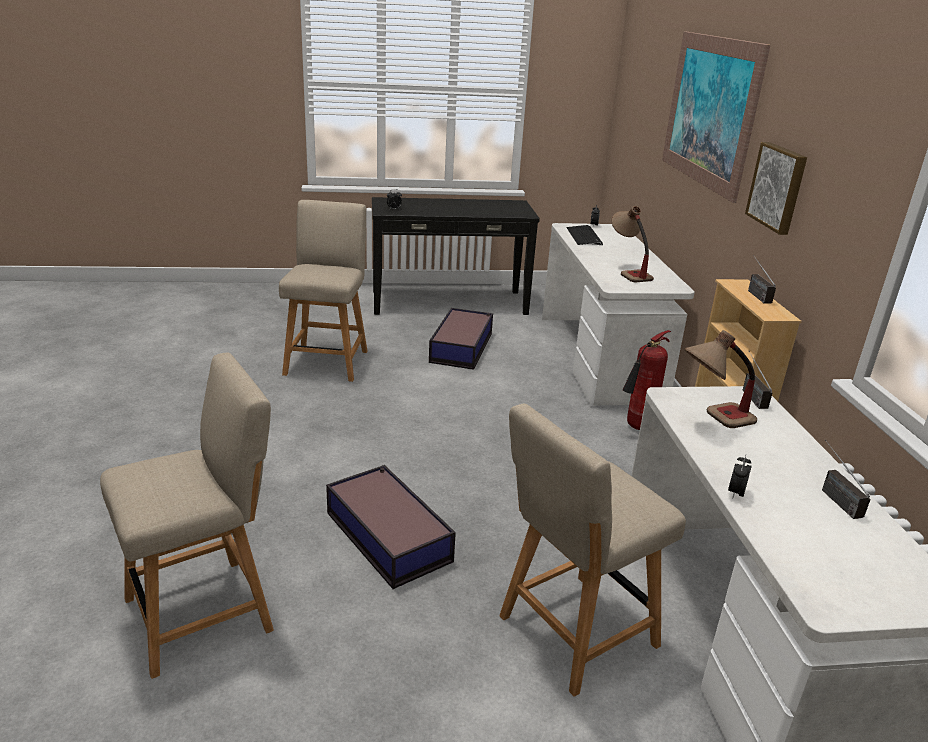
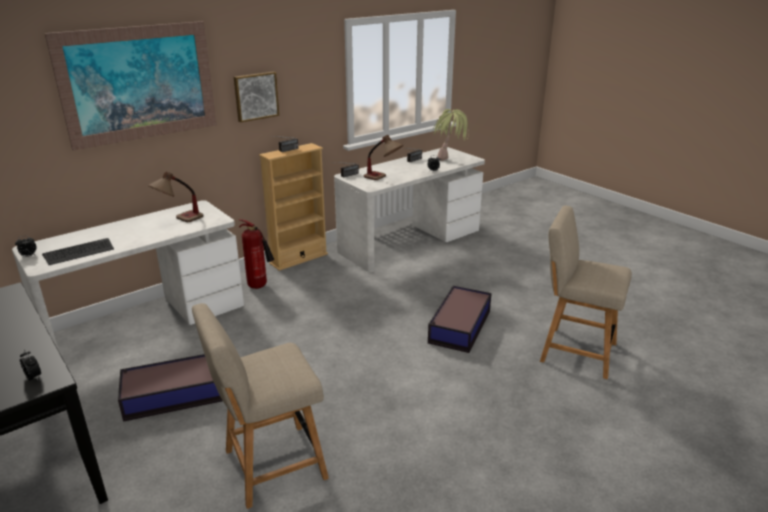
camera: 120 degrees left, 0 degrees up
(572, 634) = (454, 267): beige chair -> none
(795, 544) = (449, 163): none -> potted plant

